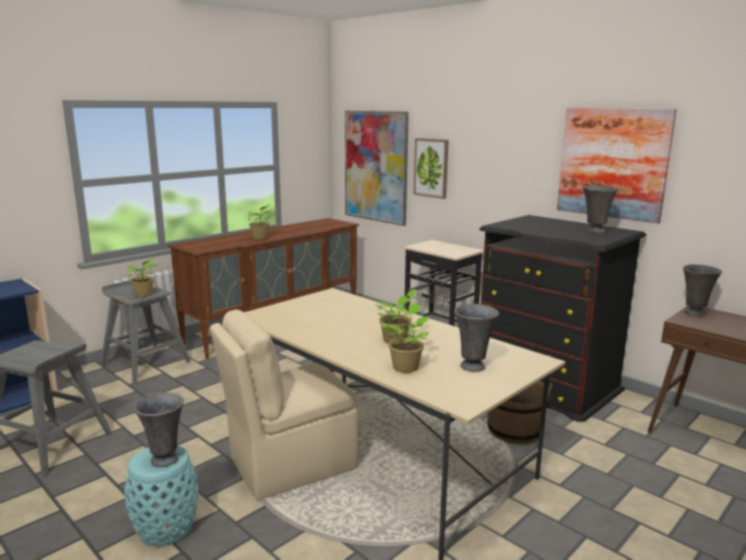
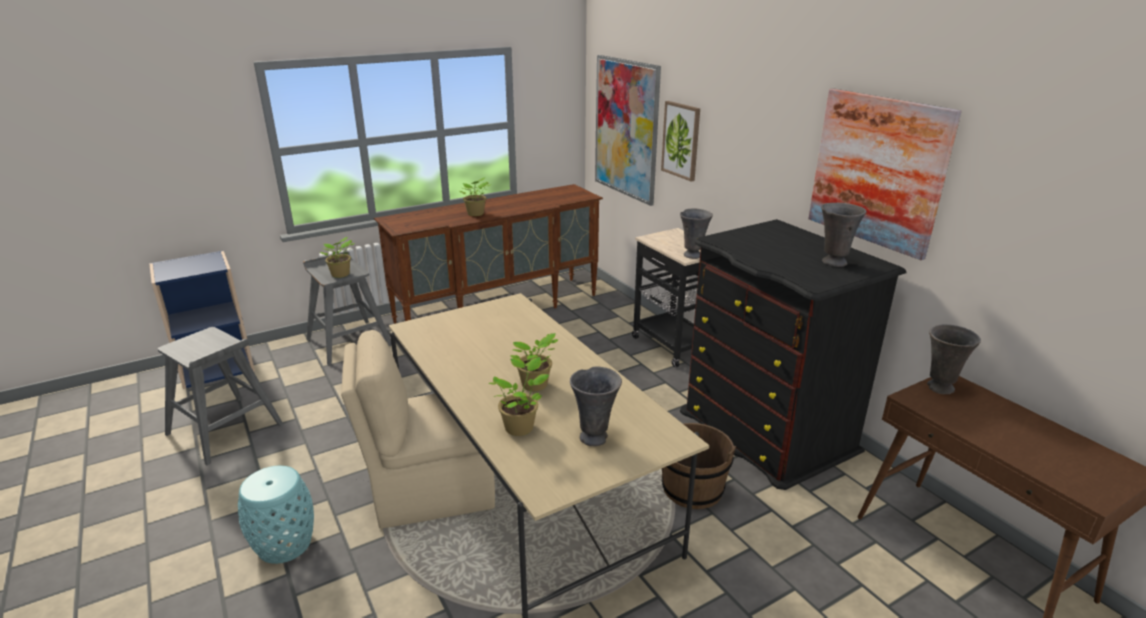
camera: 15 degrees right, 10 degrees up
(165, 459) = (274, 485): grey vase -> grey vase (692, 255)

